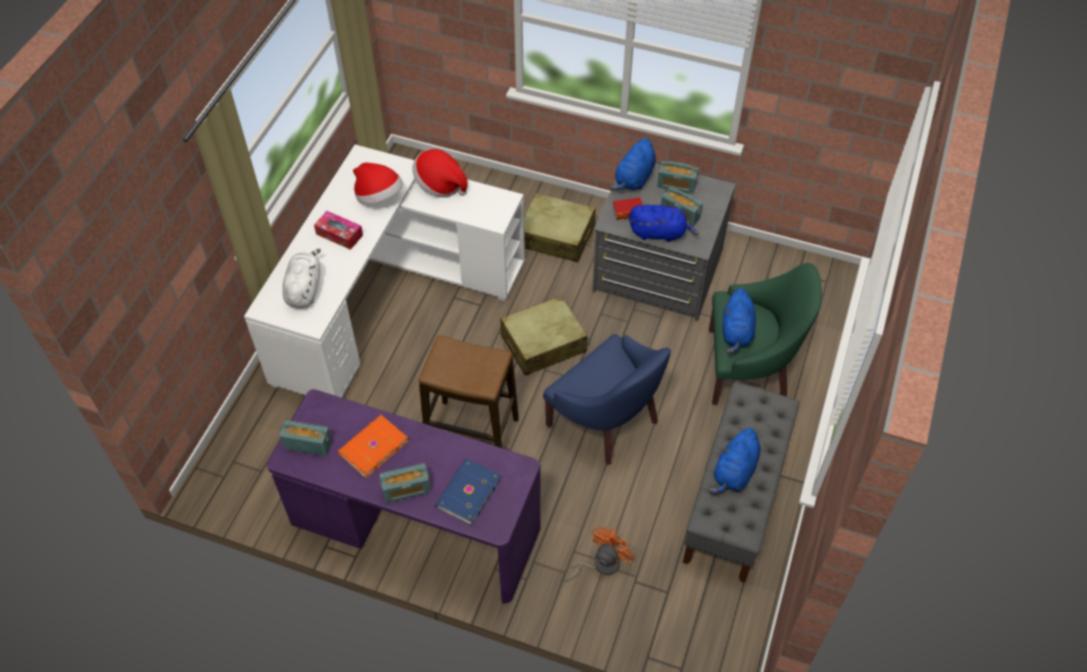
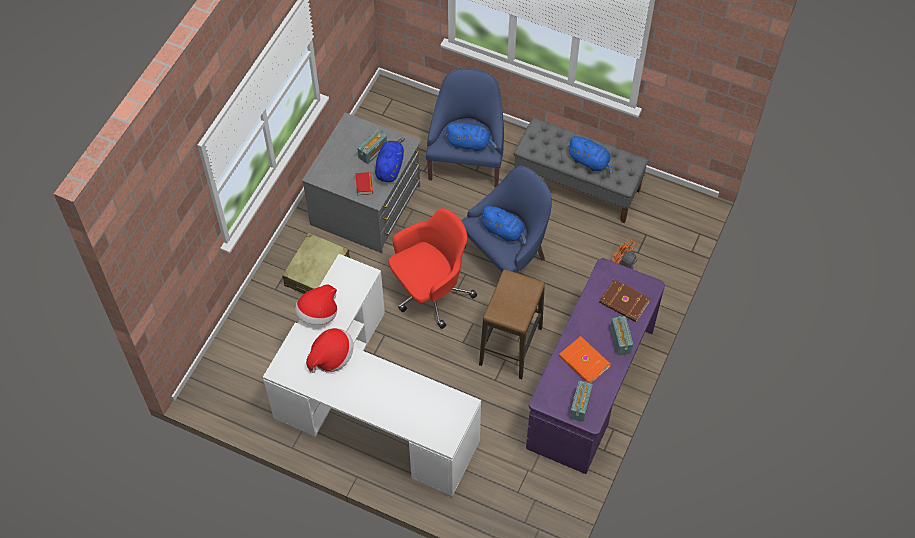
camera: 85 degrees left, 5 degrees up
(304, 289) = (428, 412): white plush toy -> none
(339, 234) = (371, 387): tissue box -> none
(467, 493) = (624, 303): blue book -> brown book
(542, 344) = (430, 292): beige suitcase -> red office chair
(634, 179) = (329, 177): blue plush toy -> blue plush toy (504, 231)
(676, 185) = (341, 150): radio -> none
(748, 367) = (467, 160): green armchair -> blue armchair

